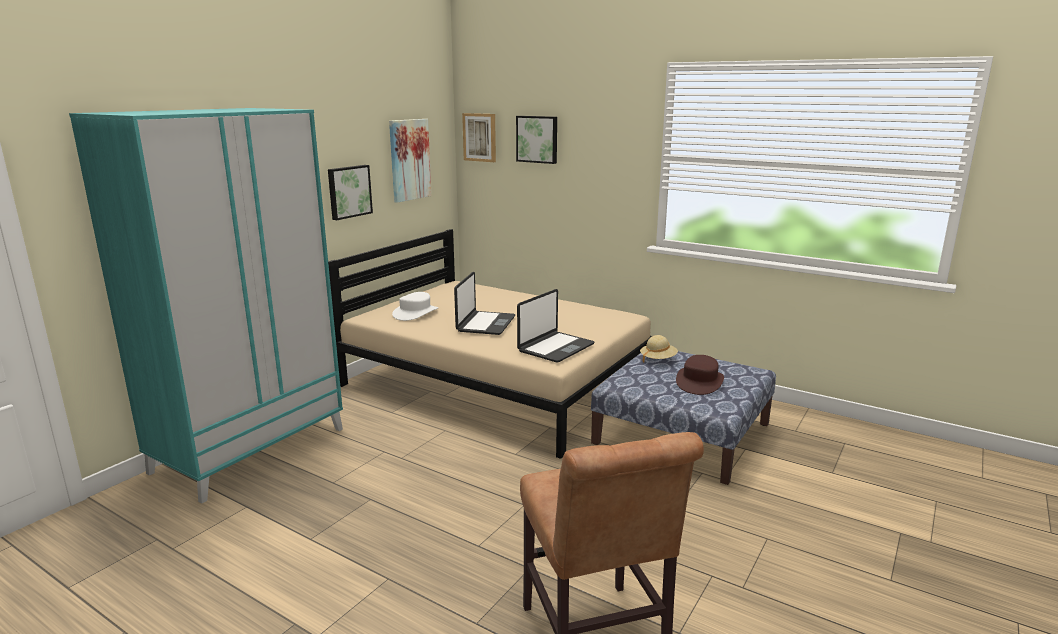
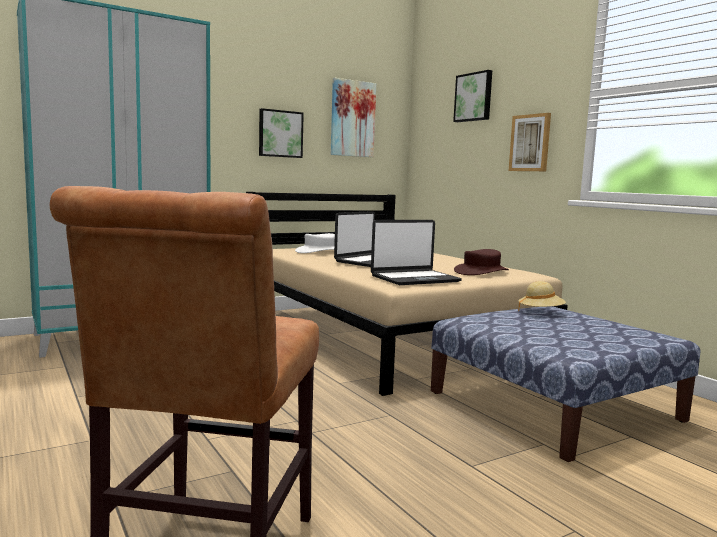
camera: 25 degrees right, 10 degrees down
(480, 137) = (428, 104): picture -> picture (530, 143)
(699, 382) = (571, 332): brown hat -> brown hat (481, 272)

